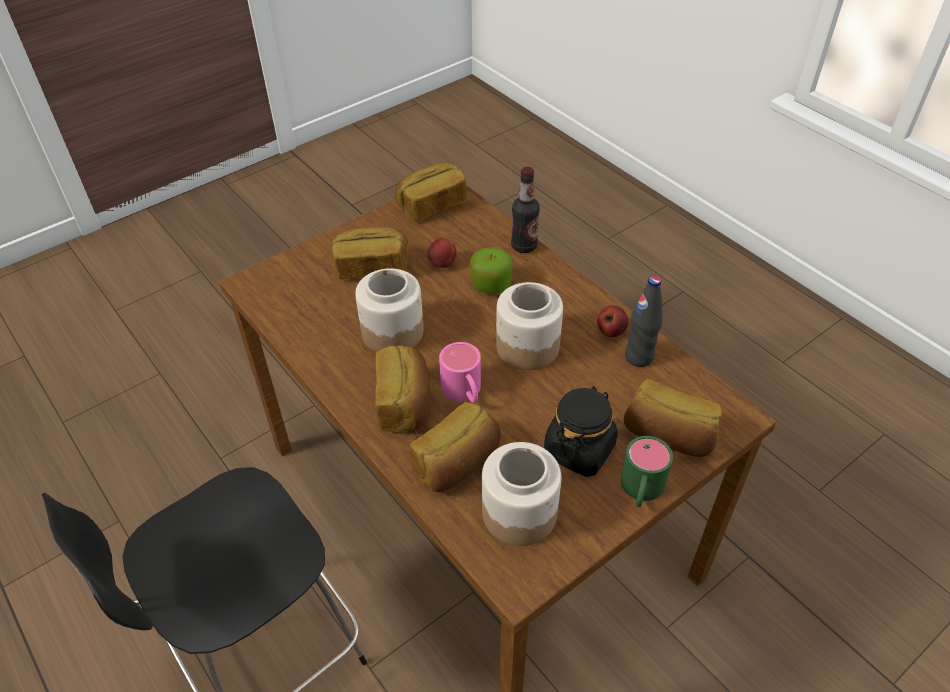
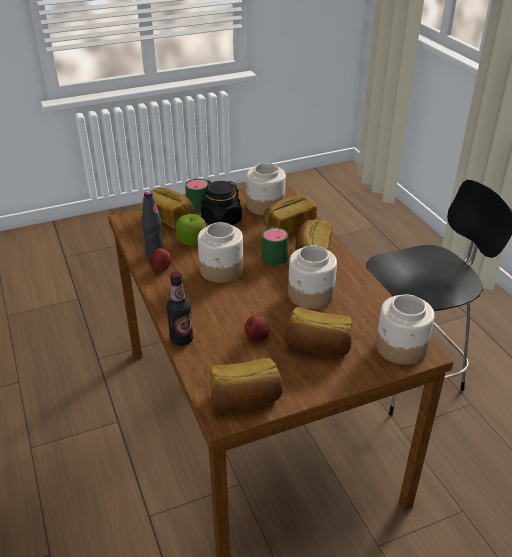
camera: 165 degrees left, 10 degrees down
(277, 283) = (401, 348): none -> jar
(464, 392) = (273, 254): pink mug -> green mug
(490, 284) = (225, 313): apple -> apple (191, 241)

